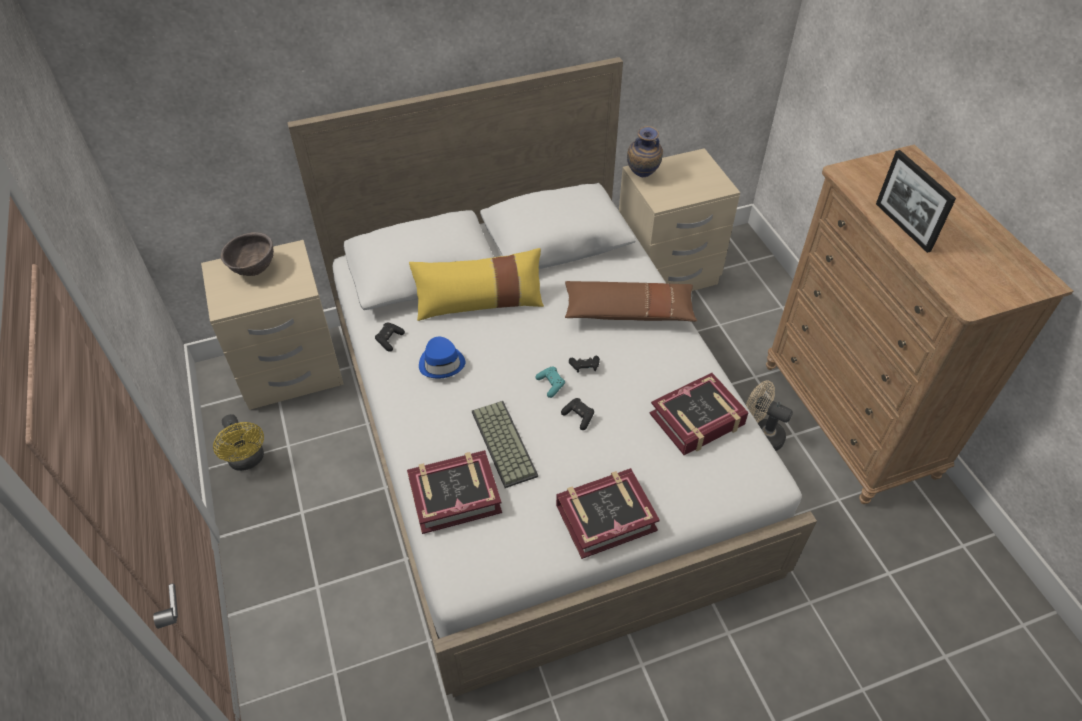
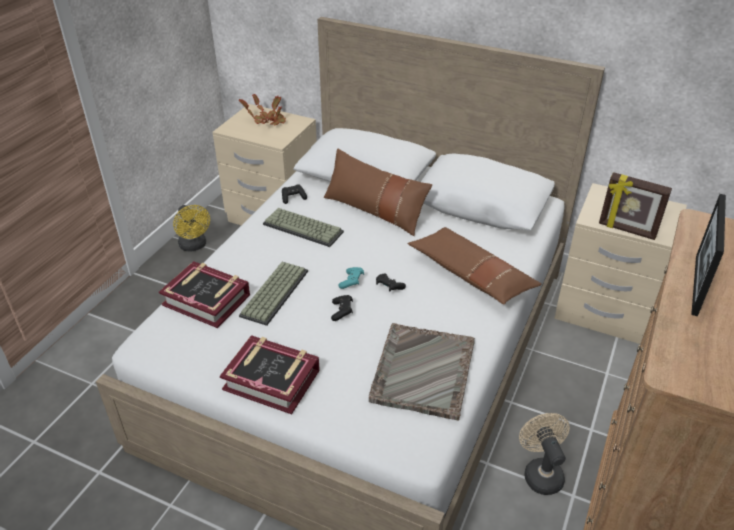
camera: 45 degrees right, 10 degrees down
(248, 460) = (194, 246): yellow fan -> yellow fan turned 45 degrees counterclockwise
(254, 270) = (268, 120): brown bowl -> potted plant
(442, 363) = (304, 228): blue hat -> keyboard
(479, 303) = (375, 210): yellow pillow -> brown pillow
(642, 178) = (598, 197): vase -> none
(694, 197) = (627, 230): none -> picture frame
(697, 420) = (422, 372): book -> grey tray

